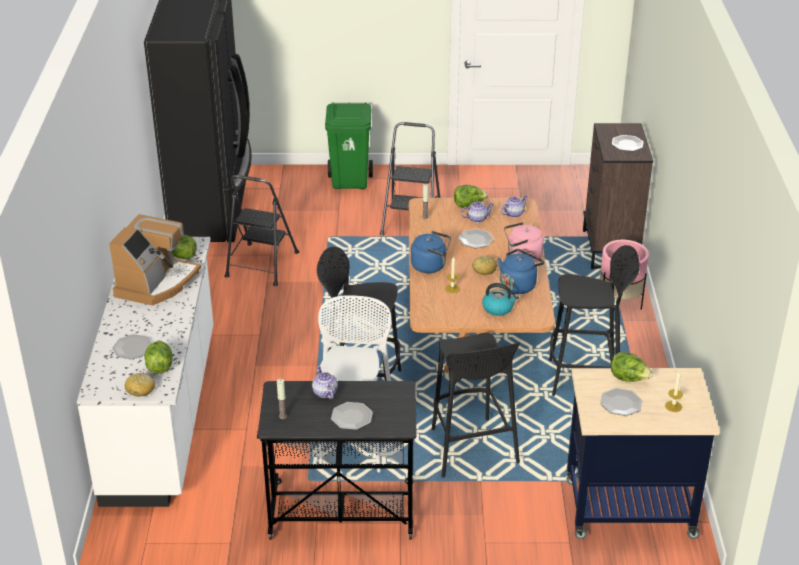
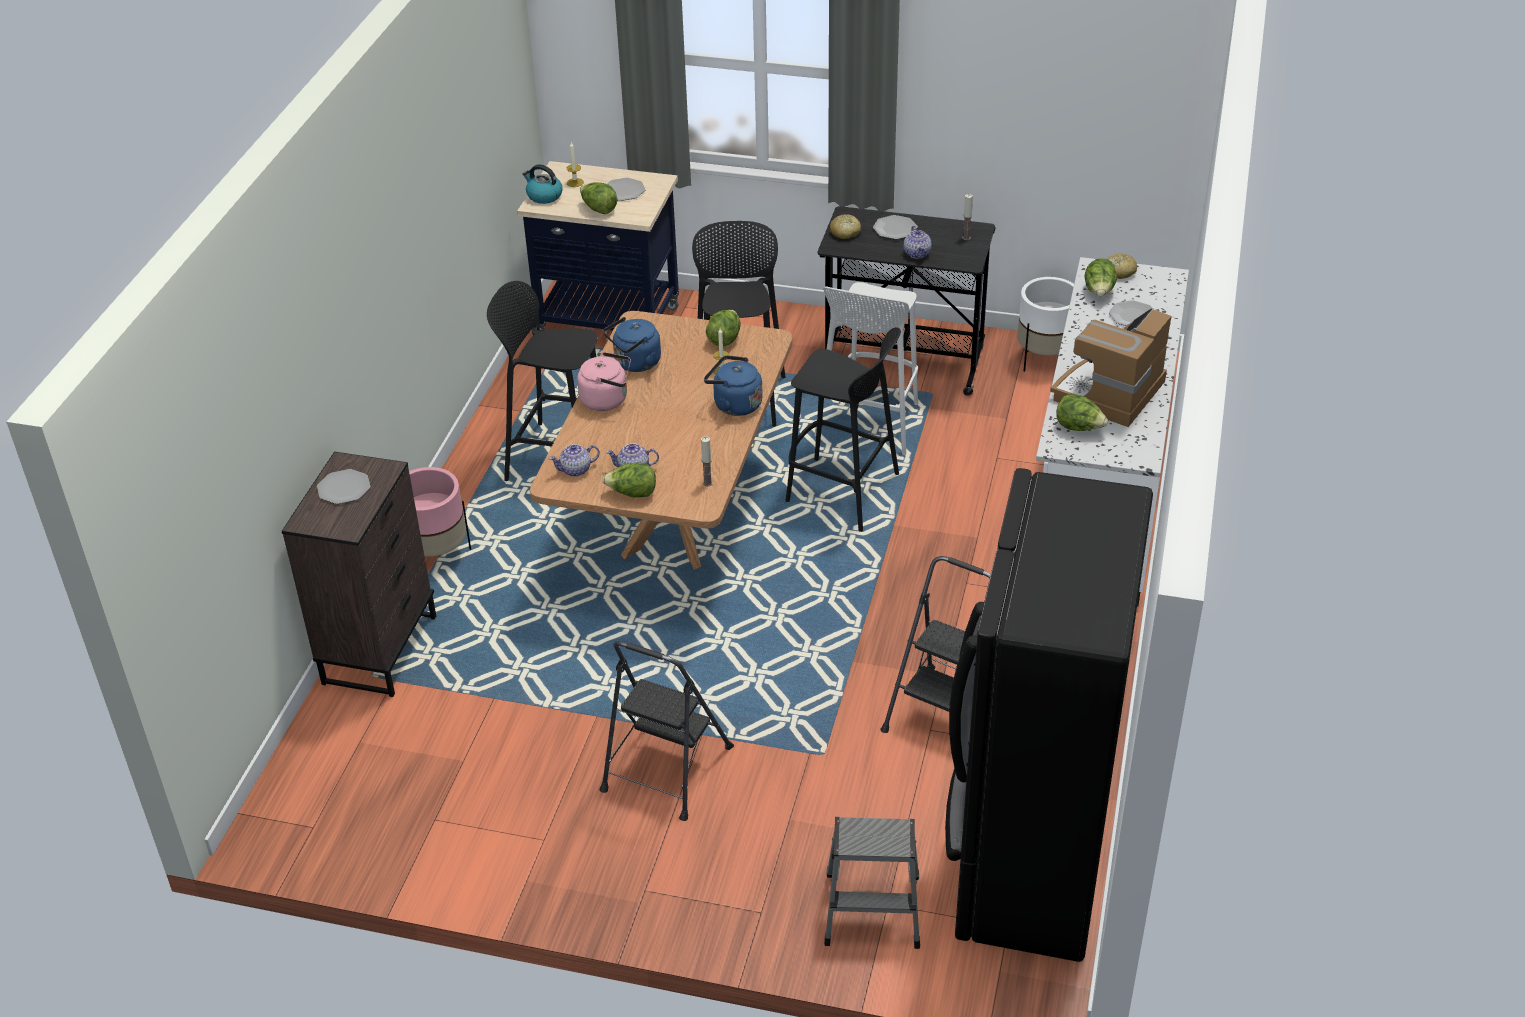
camera: 165 degrees left, 5 degrees up
(209, 534) = (1044, 359): none -> white planter
(287, 185) = (871, 908): none -> grey step ladder
(350, 181) = (743, 897): green trash can -> none
(462, 312) = (724, 339): none -> lettuce
(475, 239) = (654, 435): plate -> none
(484, 269) = (666, 390): bread -> bread (845, 232)
(498, 308) = (678, 338): kettle -> kettle (544, 196)

